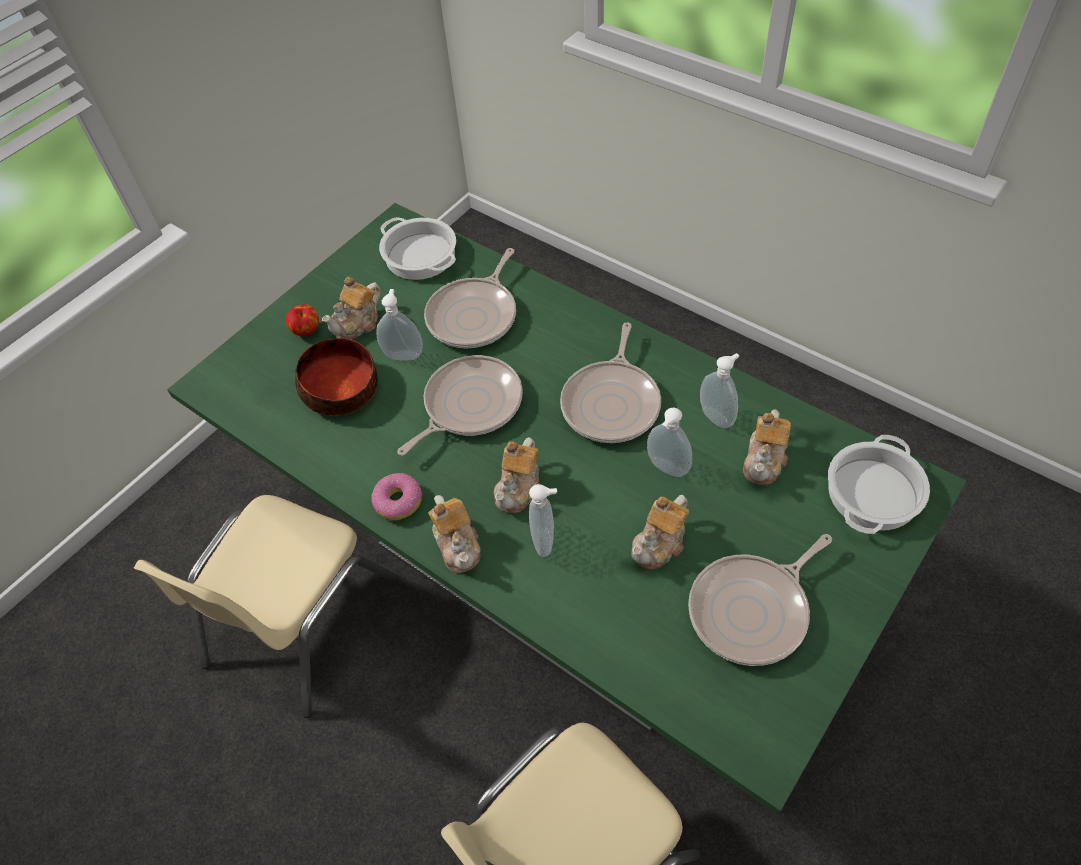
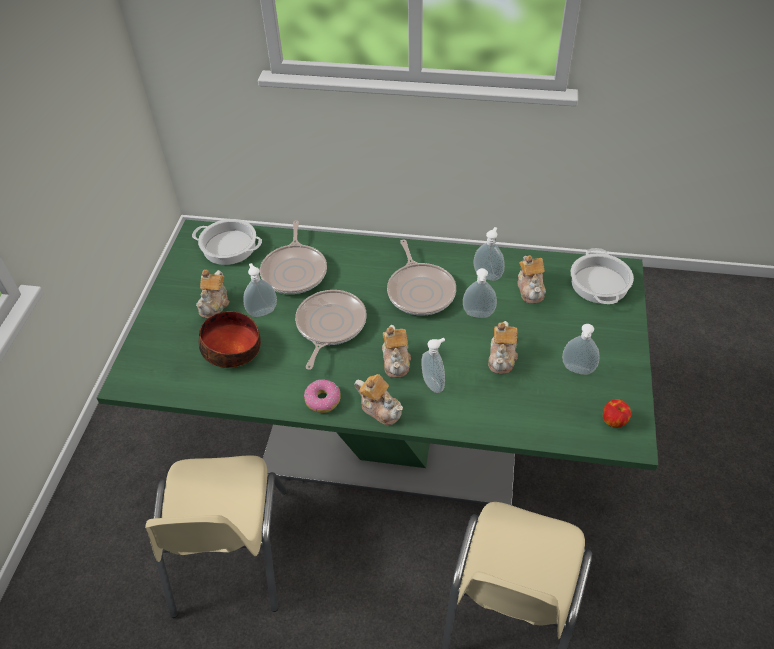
camera: 30 degrees left, 5 degrees down
(306, 331) = (179, 321): apple -> apple (614, 421)
(752, 610) = (577, 371): frying pan -> soap dispenser

